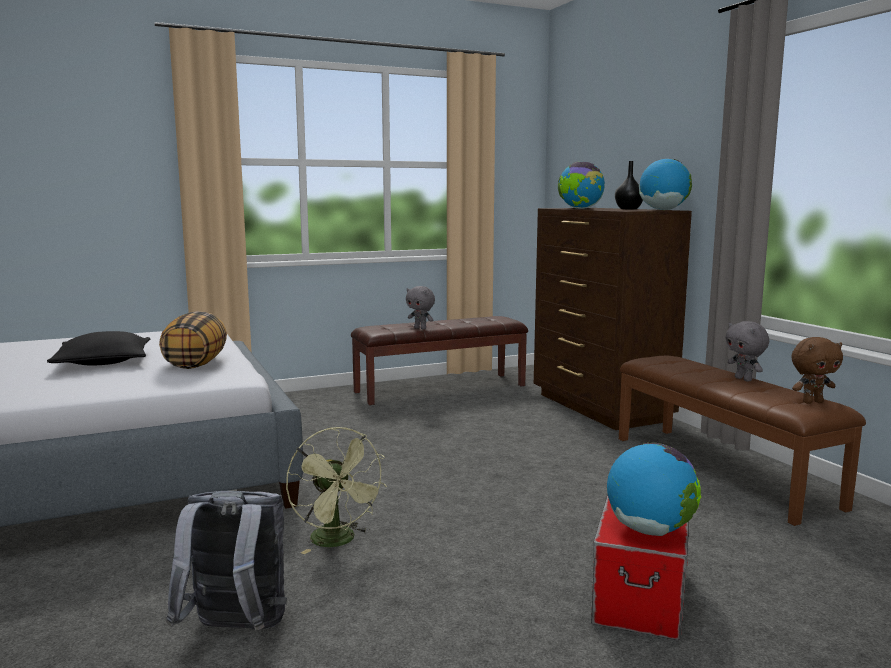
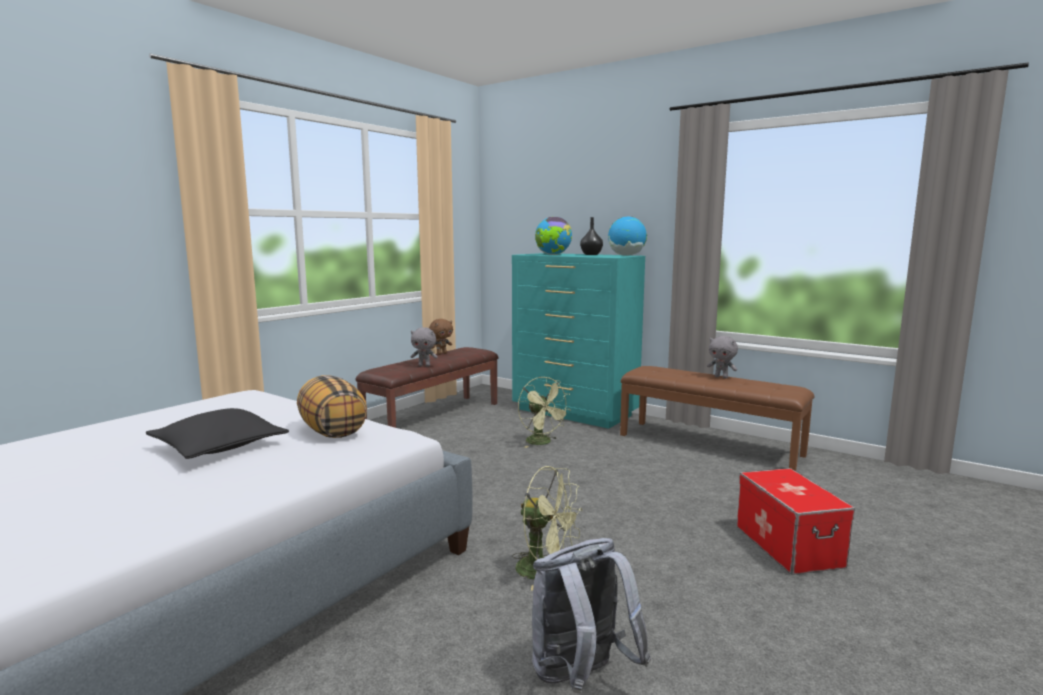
camera: 30 degrees left, 0 degrees up
(515, 431) = (542, 443): none -> green fan
(600, 408) = (574, 413): brown dresser -> turquoise dresser
(650, 531) = (811, 496): globe -> none
(812, 402) = (784, 387): brown plush toy -> brown plush toy (441, 353)

